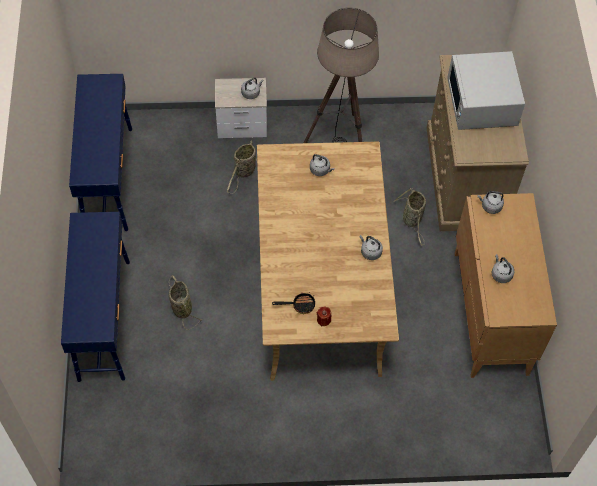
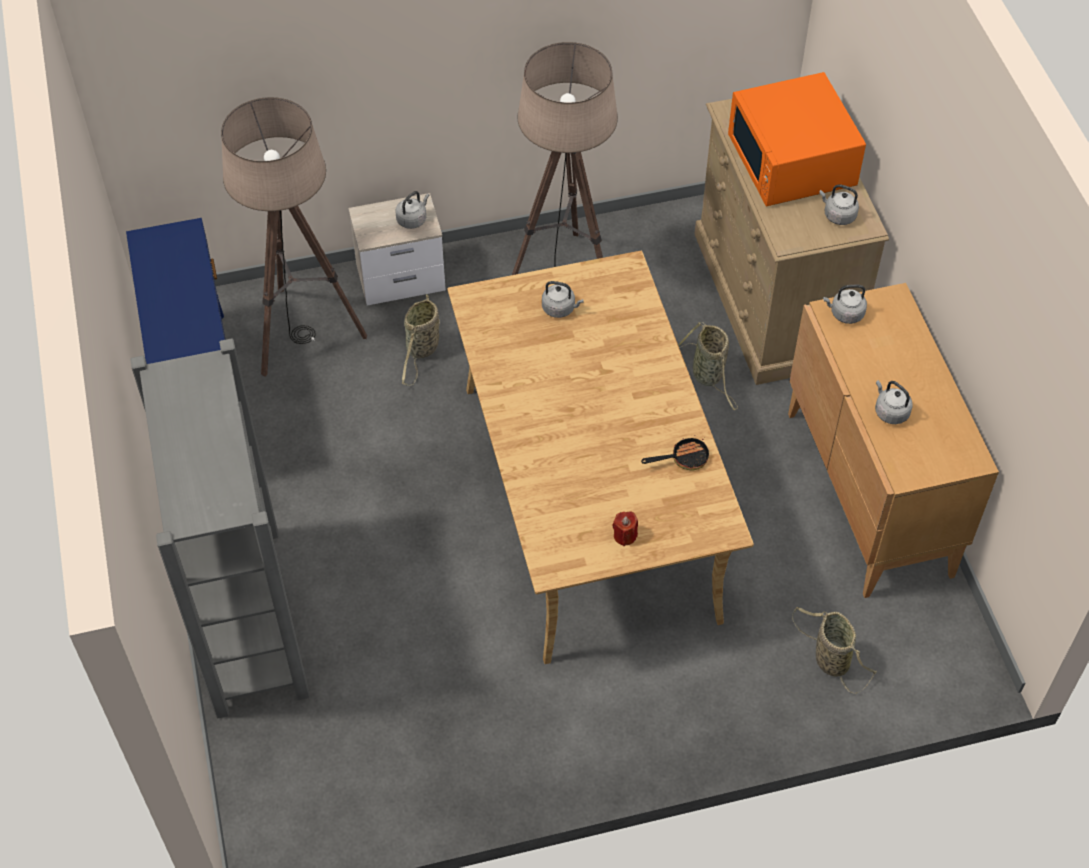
camera: 10 degrees left, 5 degrees down
(105, 319) = (247, 620): blue console table -> grey bookcase
(176, 148) = (303, 333): none -> floor lamp
(181, 307) = (370, 577): basket -> basket (829, 658)
(300, 305) = (580, 519): frying pan -> frying pan (684, 458)
(370, 252) = (672, 418): grey kettle -> grey kettle (838, 215)
(482, 103) = (791, 162): white microwave -> orange microwave

